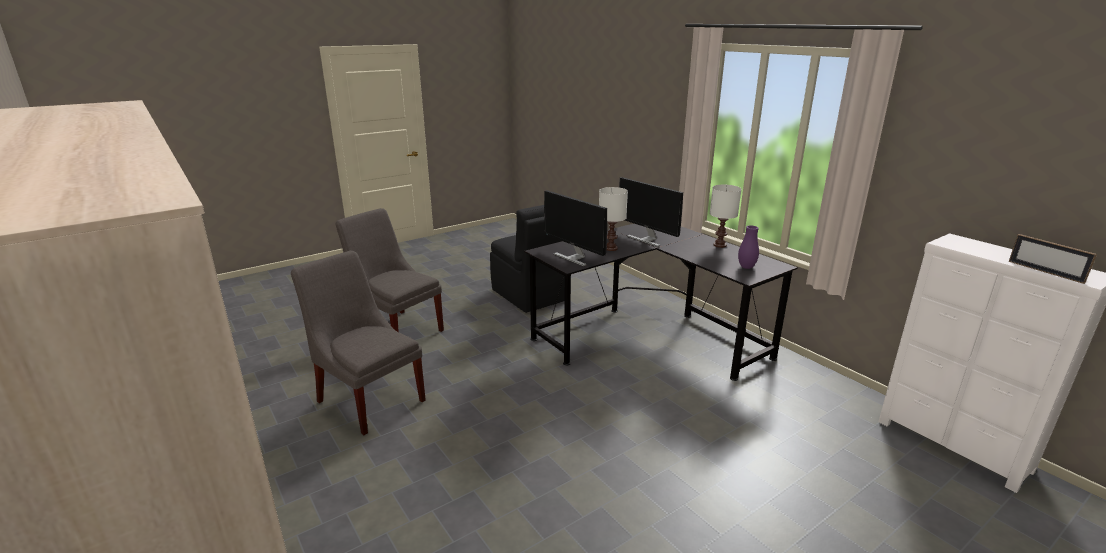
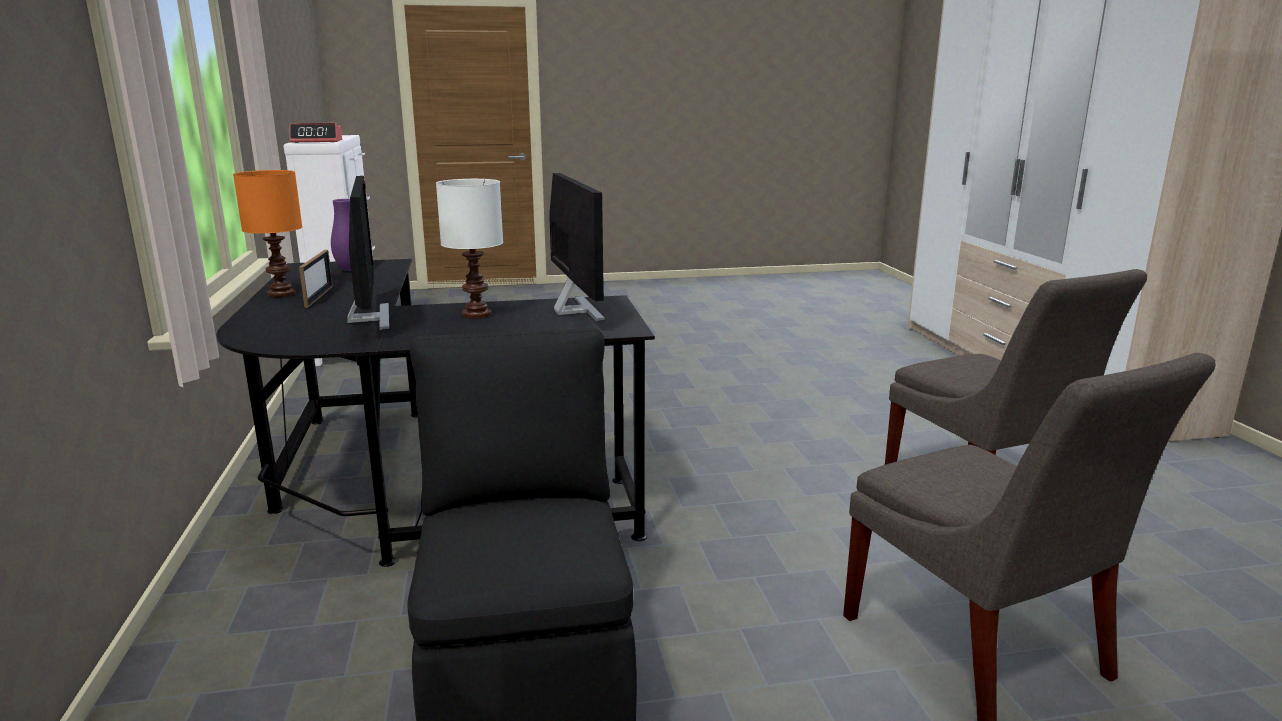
camera: 155 degrees left, 5 degrees down
(719, 245) = (283, 294): white table lamp -> orange table lamp
(964, 244) = (317, 141): none -> alarm clock
(1045, 272) = (347, 137): picture frame -> picture frame (319, 296)

